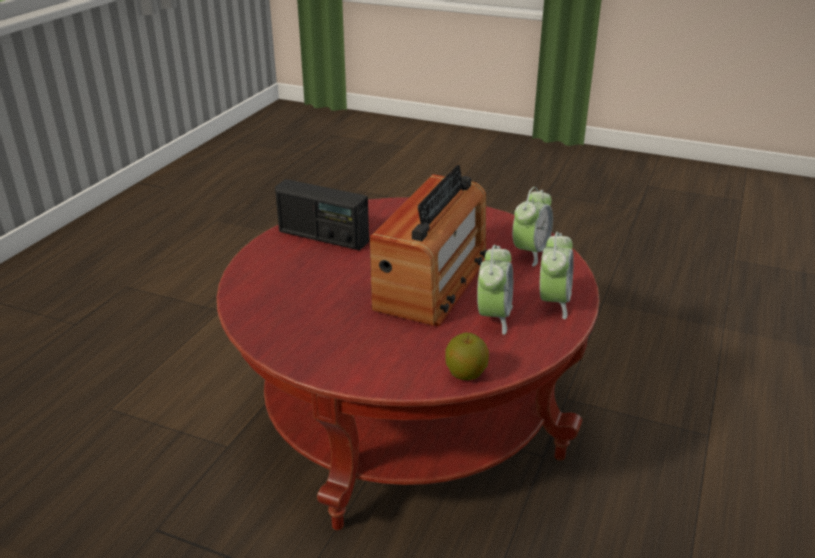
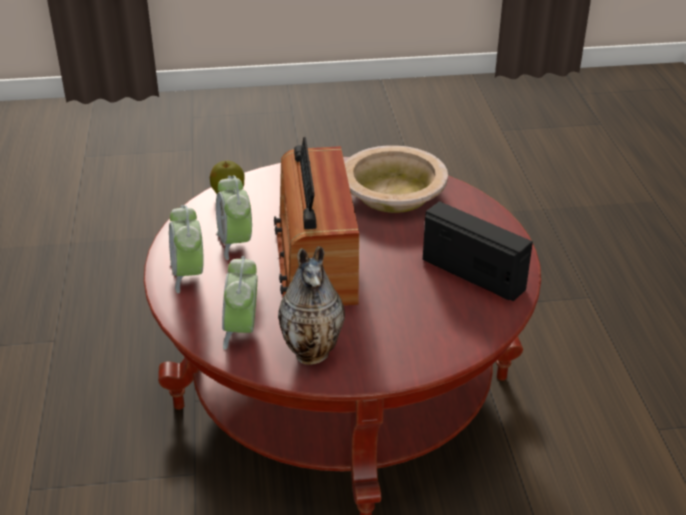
camera: 150 degrees right, 5 degrees up
(297, 316) = (393, 193): none -> beige bowl
(323, 237) = (473, 273): radio -> radio turned 45 degrees clockwise
(488, 227) = (314, 353): none -> vase

